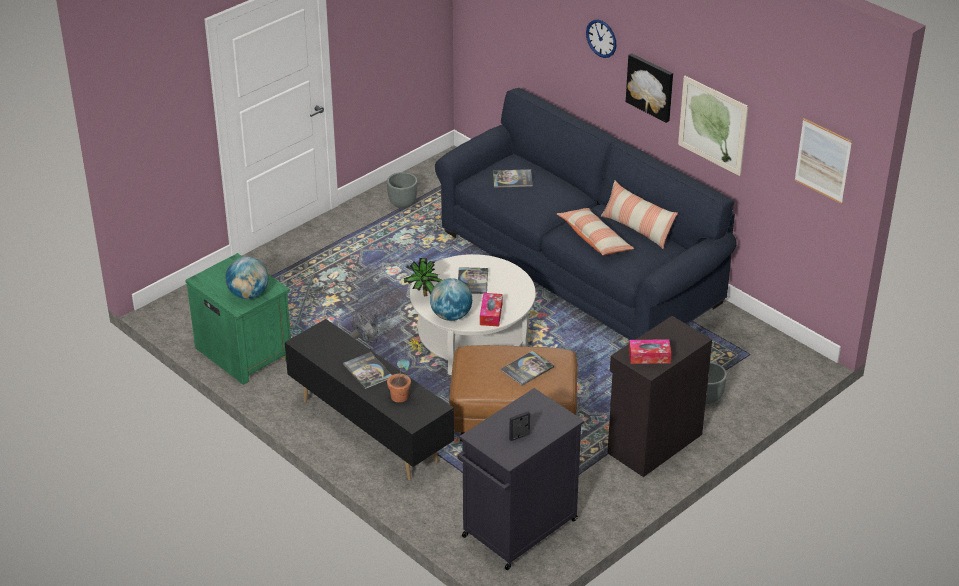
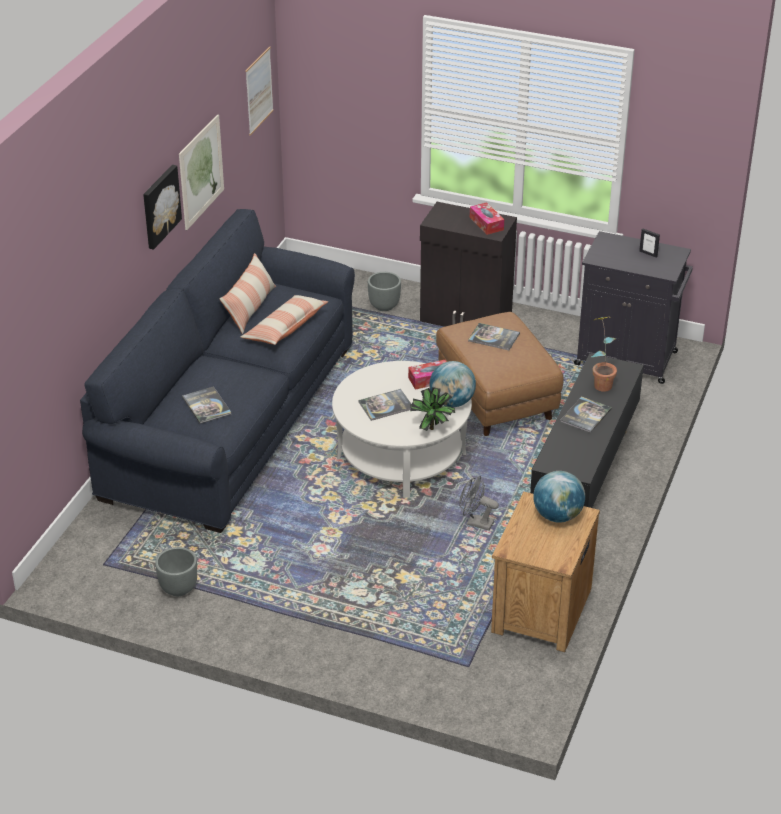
camera: 115 degrees left, 0 degrees up
(243, 351) = (540, 610): green nightstand -> brown nightstand
(601, 38) = (119, 217): wall clock -> none

